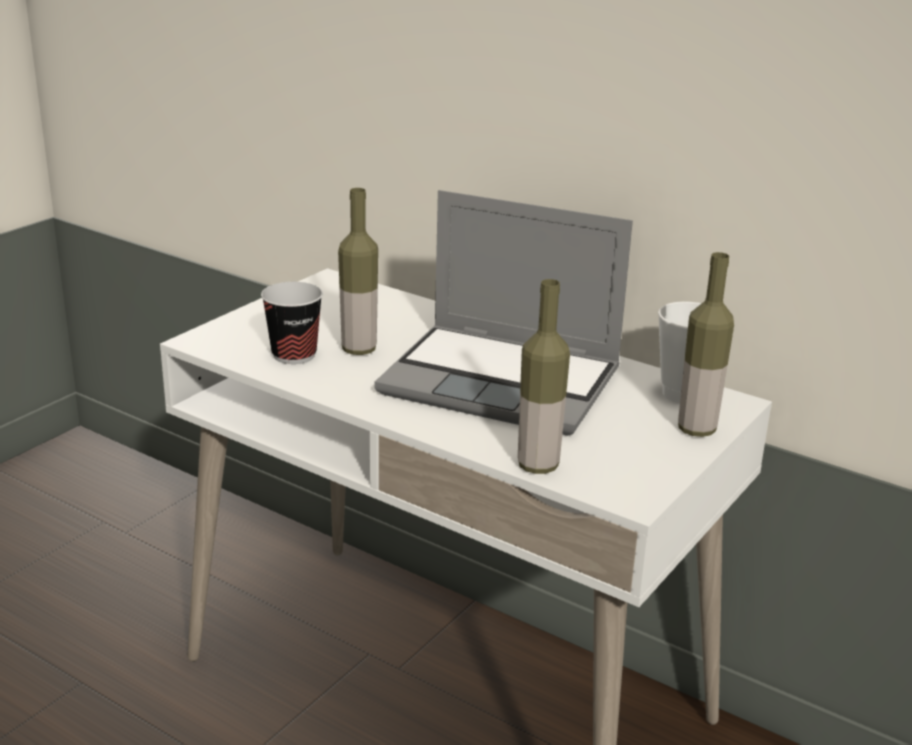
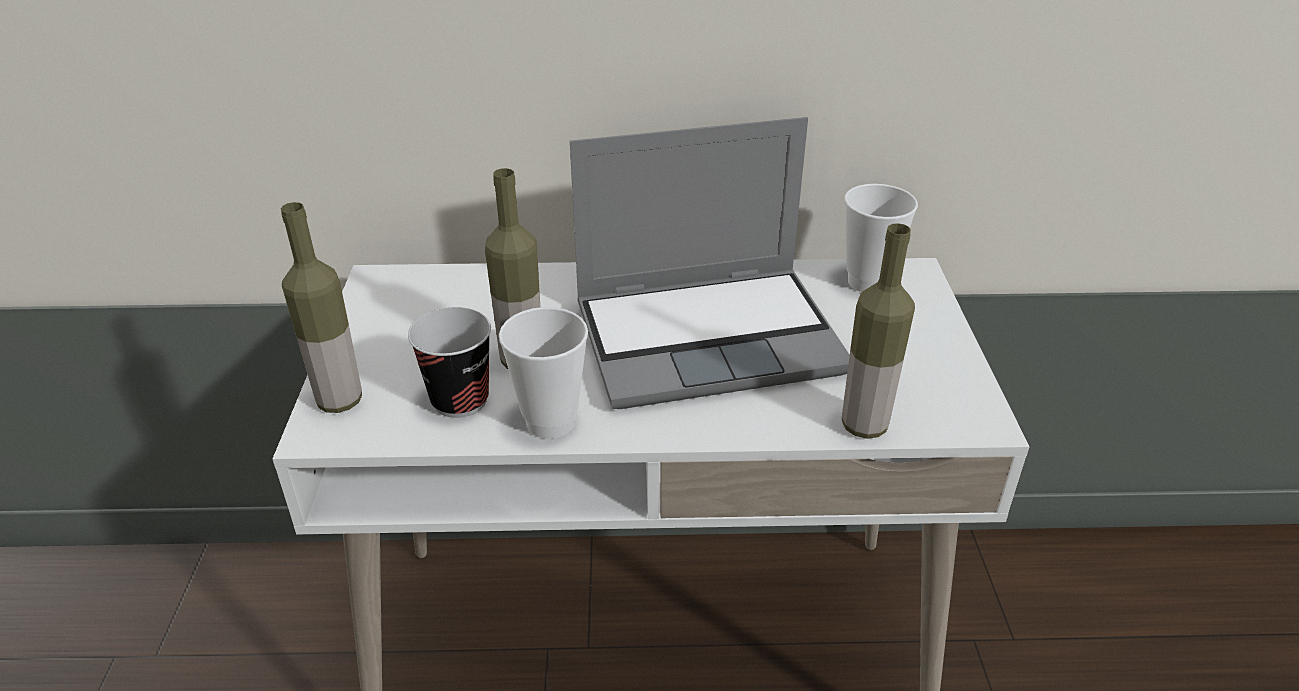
camera: 35 degrees left, 10 degrees up
(331, 385) = (550, 422): none -> cup
(696, 429) = (926, 316): bottle -> bottle (340, 401)

